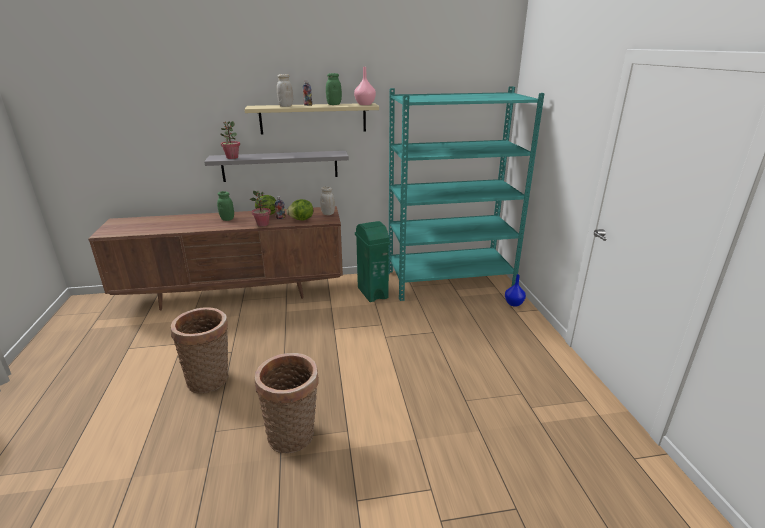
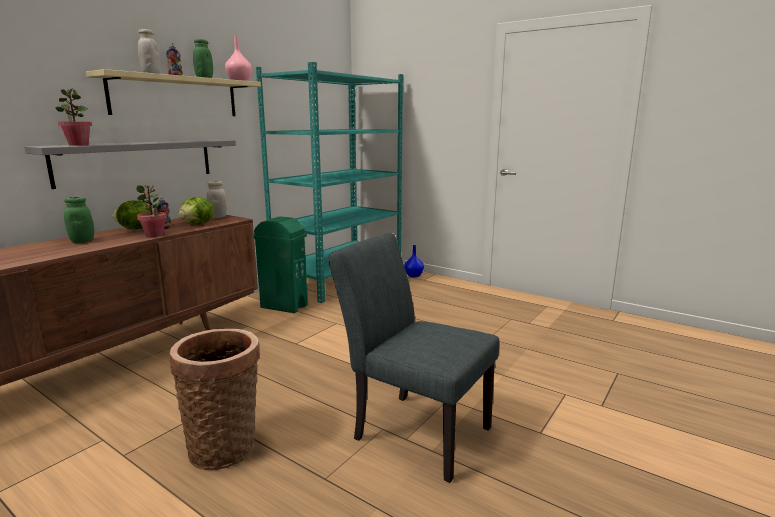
camera: 45 degrees left, 10 degrees down
(294, 436) = (413, 430): basket -> grey chair

